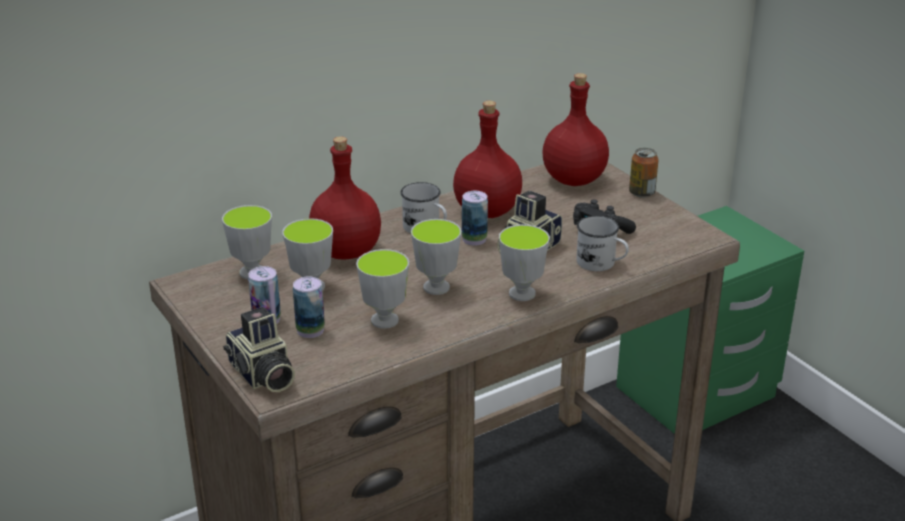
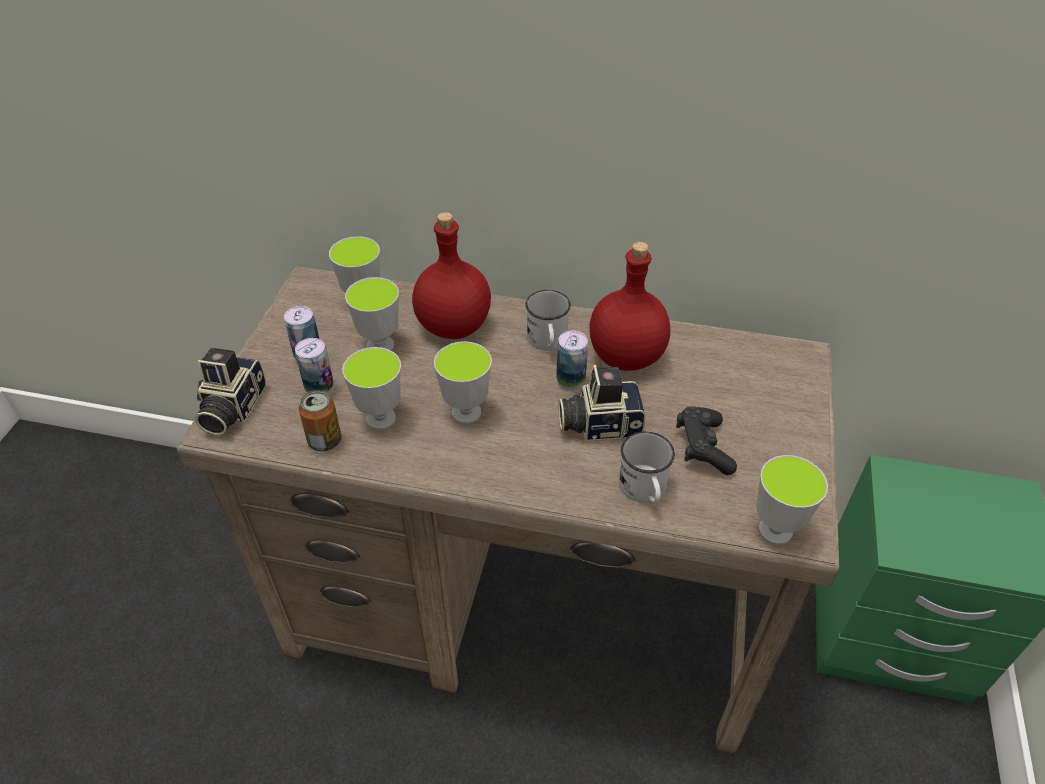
camera: 45 degrees right, 15 degrees up
(522, 293) = (524, 472): cup -> cup (775, 531)
(575, 180) = (762, 371): red bottle -> none
(642, 193) = (811, 431): can -> can (325, 441)

